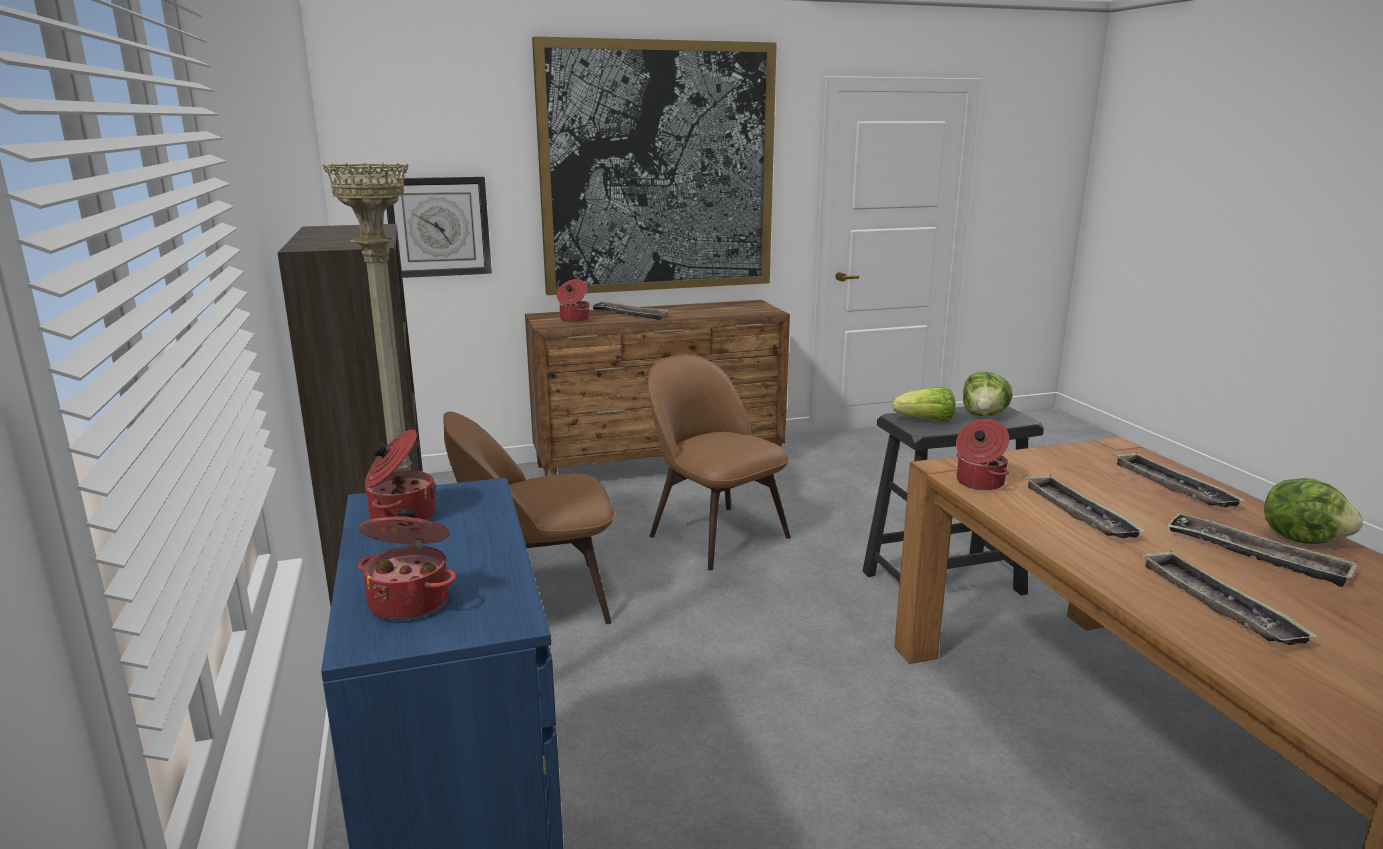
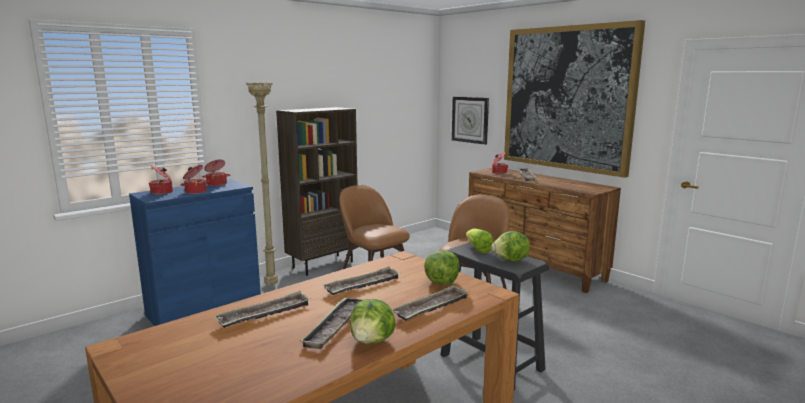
camera: 65 degrees right, 5 degrees down
(978, 482) = (387, 264): cooking pot -> cooking pot (195, 191)
(1071, 464) = (441, 282): none -> lettuce

